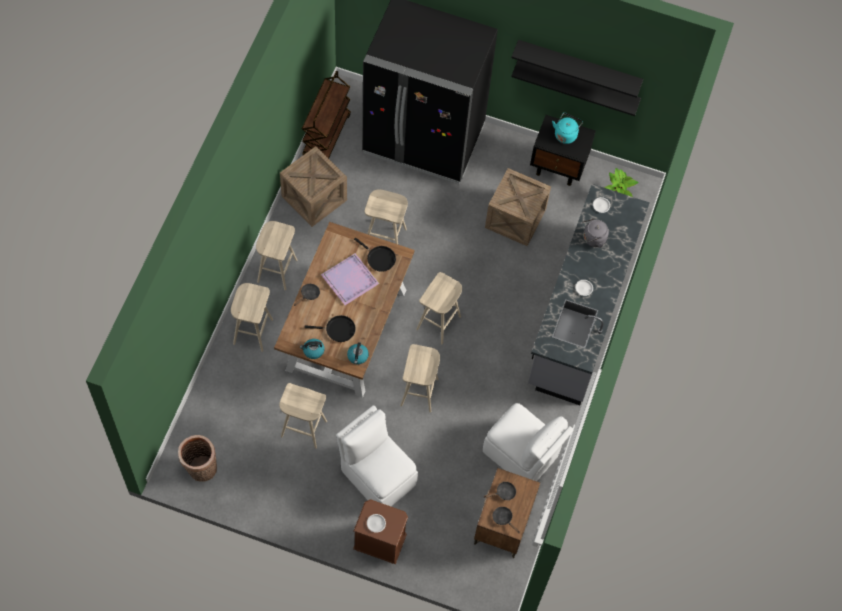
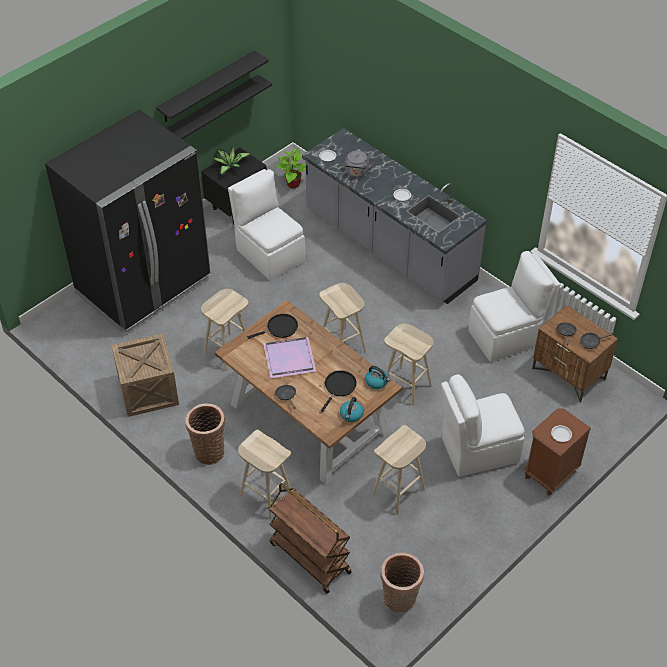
camera: 60 degrees left, 15 degrees down
(277, 270) = (209, 450): beige stool -> basket
(326, 135) = (85, 356): brown cart -> brown cart (309, 557)
(515, 218) = (269, 254): crate -> white chair
(566, 134) = (230, 166): turquoise kettle -> potted plant

